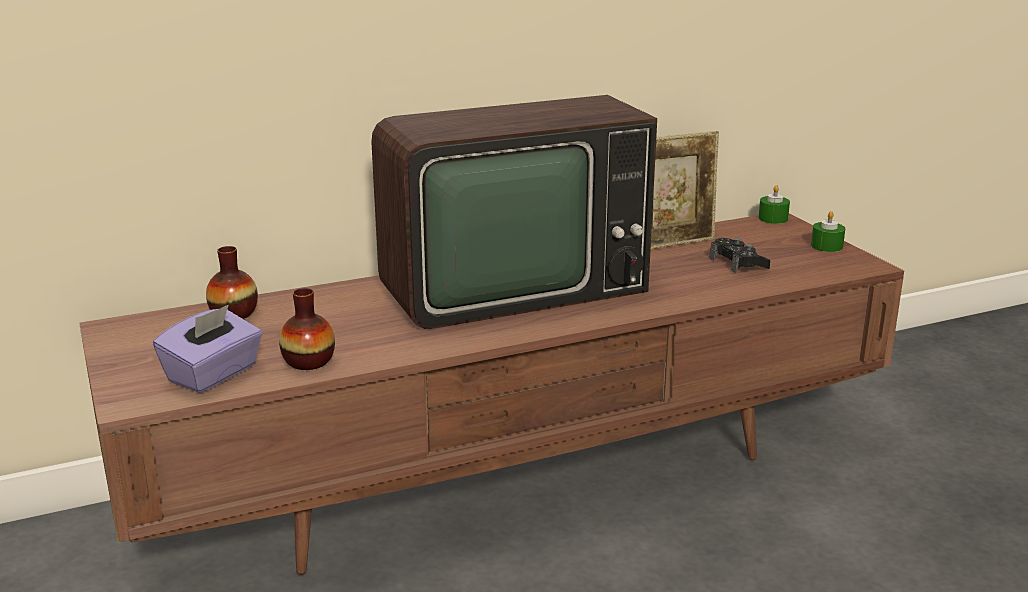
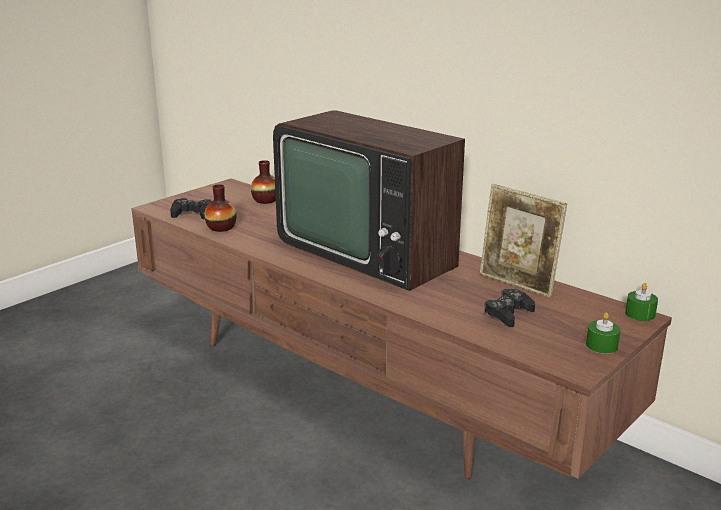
camera: 65 degrees right, 0 degrees up
(213, 374) = (192, 214): purple tissue box -> black game controller

